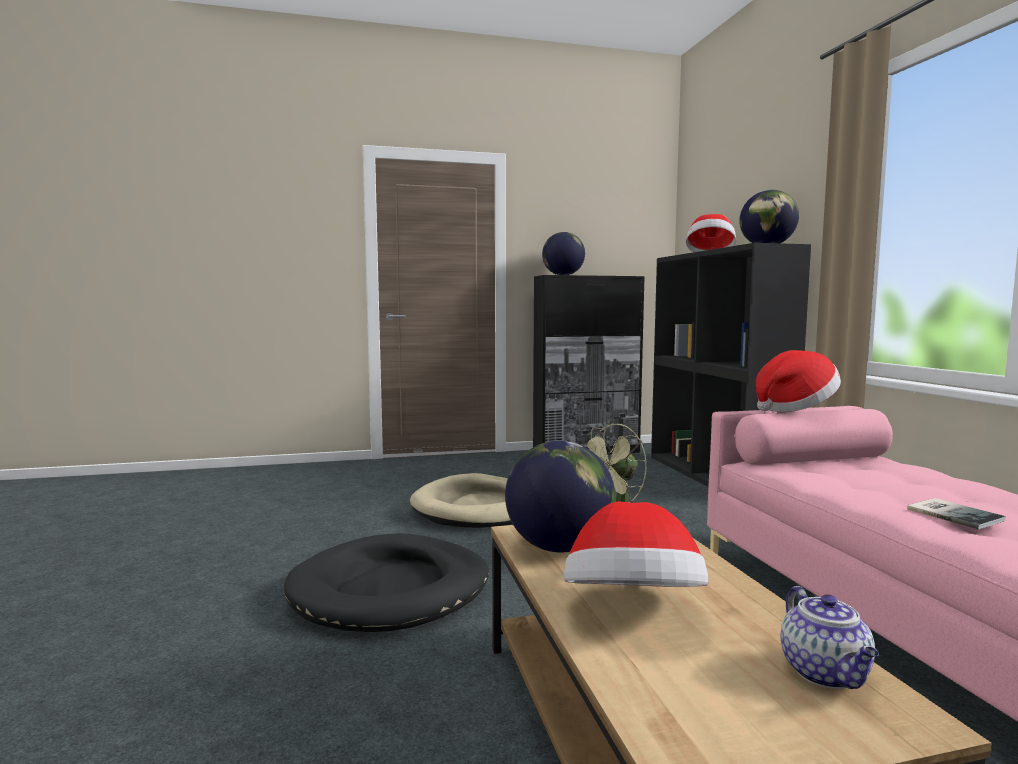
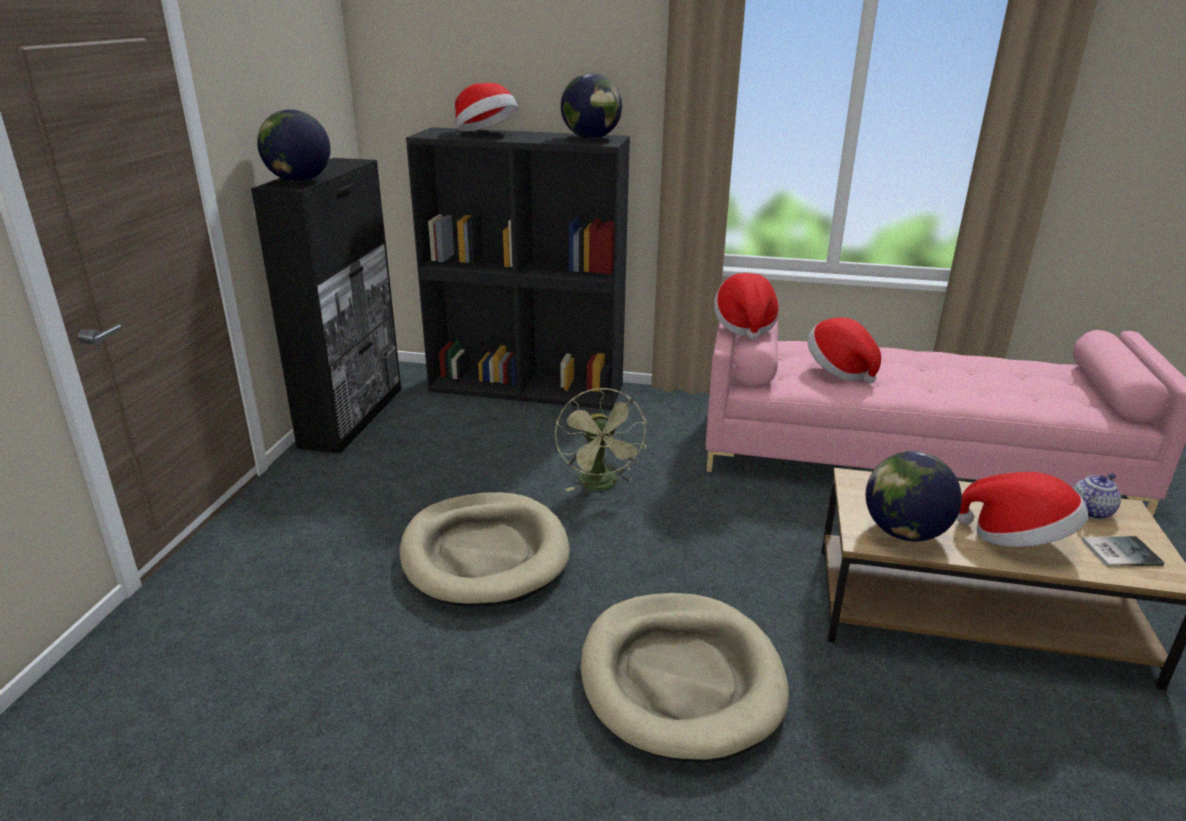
camera: 65 degrees left, 20 degrees up
(391, 589) = (680, 679): black dog bed -> beige dog bed
(826, 674) = (1090, 511): teapot -> teapot turned 60 degrees counterclockwise
(883, 483) = (839, 370): none -> hat
(953, 514) = (913, 382): book -> book (1118, 551)

